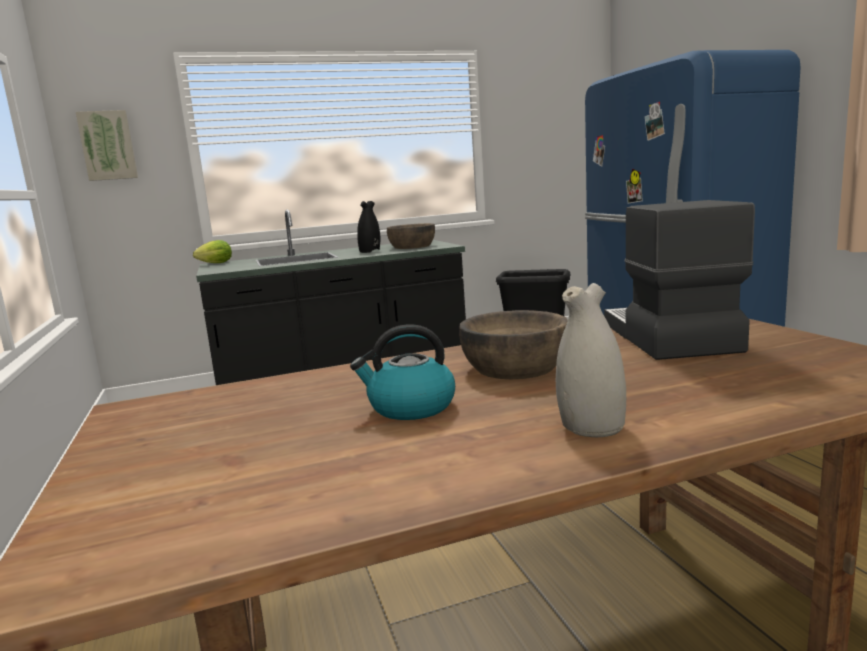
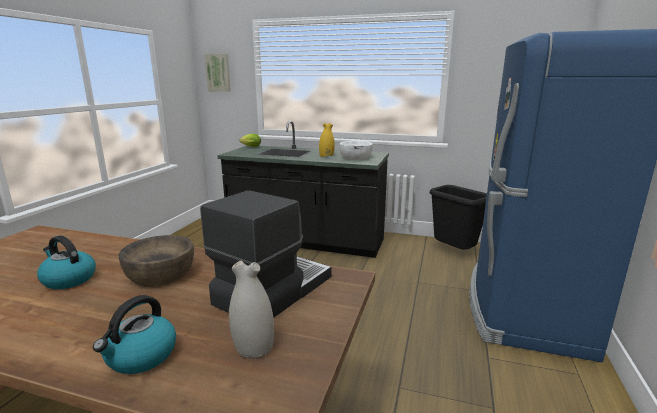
camera: 35 degrees right, 5 degrees up
(370, 251) = (326, 156): black vase -> yellow vase
(412, 246) = (355, 157): brown bowl -> white bowl
(591, 428) = (57, 334): white vase -> white vase (253, 347)
(732, 399) = (141, 356): none -> kettle

